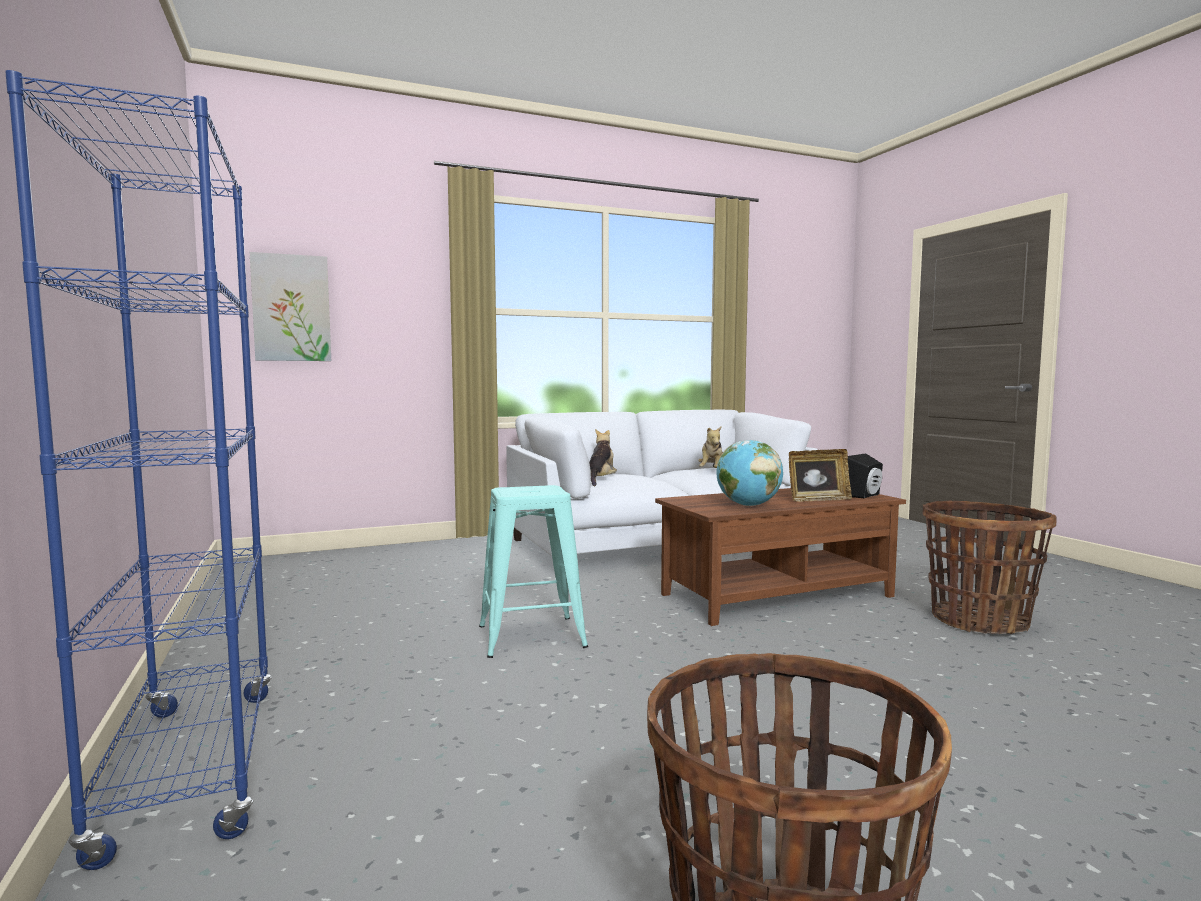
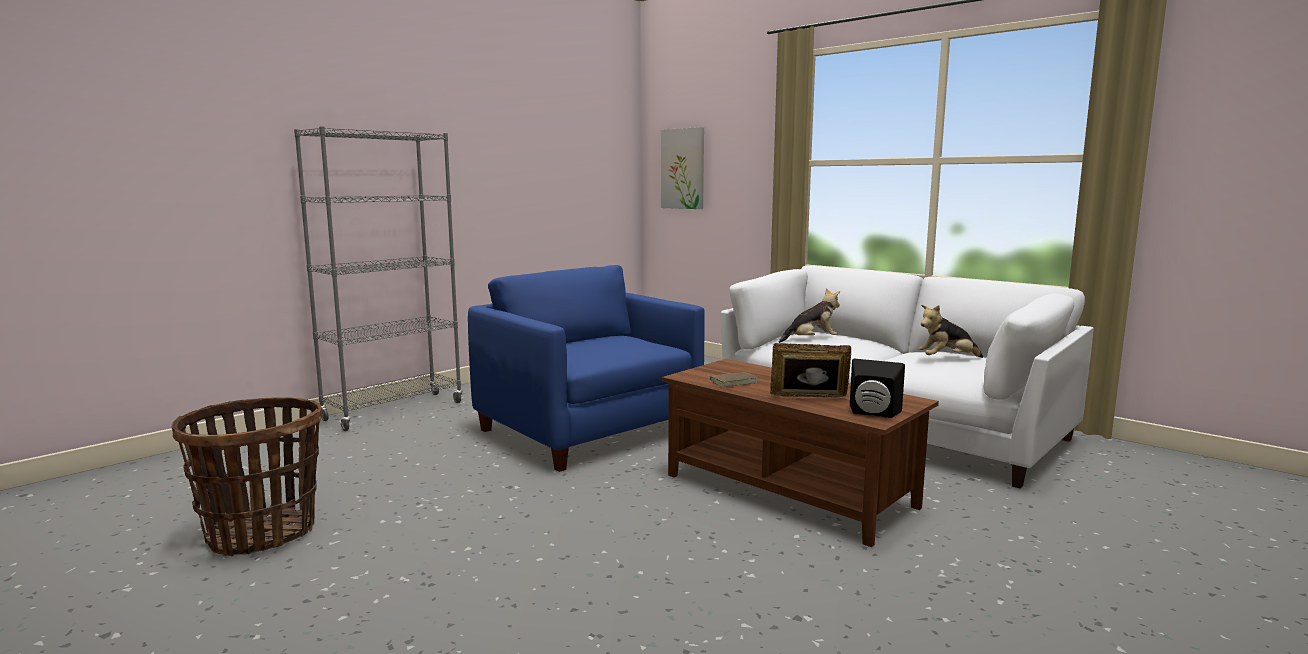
camera: 65 degrees right, 5 degrees up
(192, 767) = (394, 411): blue bookcase -> grey bookcase
(531, 636) = (589, 430): turquoise stool -> blue armchair
(748, 505) = (733, 381): globe -> brown book
(818, 499) = (809, 399): picture frame -> picture frame turned 135 degrees clockwise
(979, 621) = (840, 598): basket -> none

